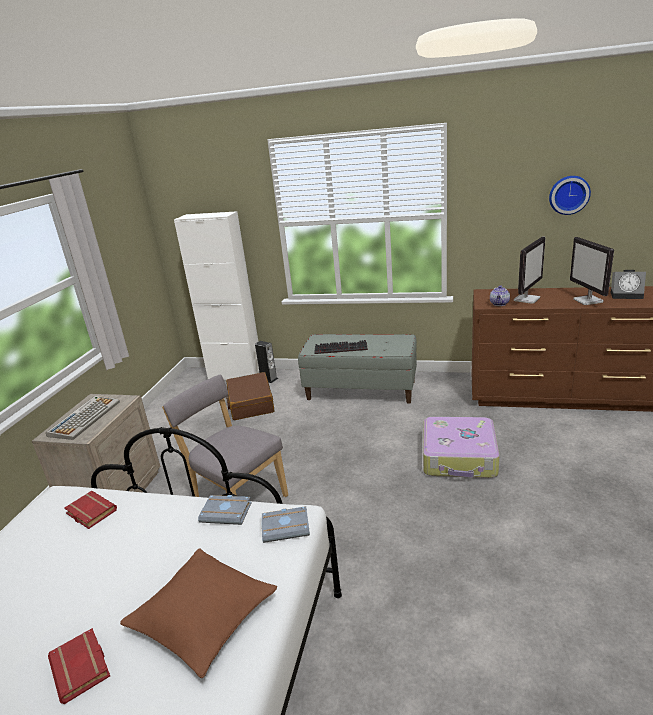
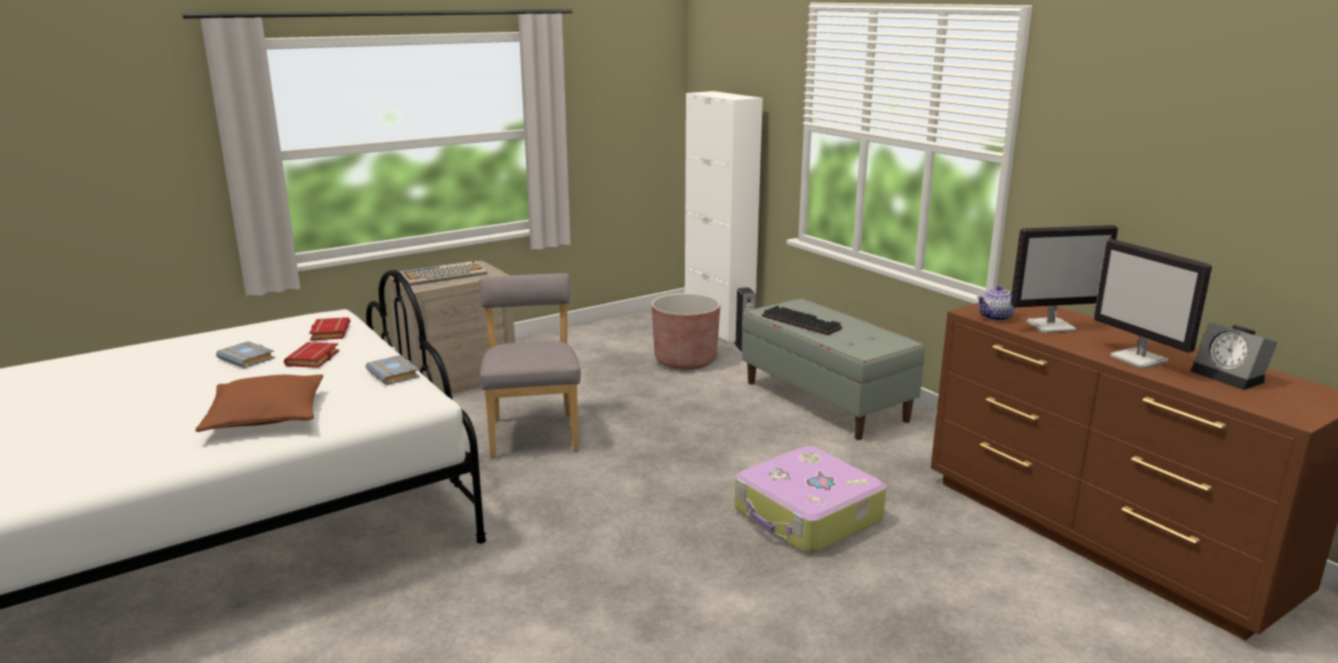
camera: 40 degrees right, 5 degrees down
(83, 668) = (178, 402): red book -> red book (314, 359)
(250, 404) = (685, 361): brown suitcase -> brown planter
(286, 526) = (407, 402): grey book -> grey book (248, 358)
(569, 194) = (1209, 164): wall clock -> none
(588, 301) = (1139, 359): monitor -> monitor turned 60 degrees counterclockwise

